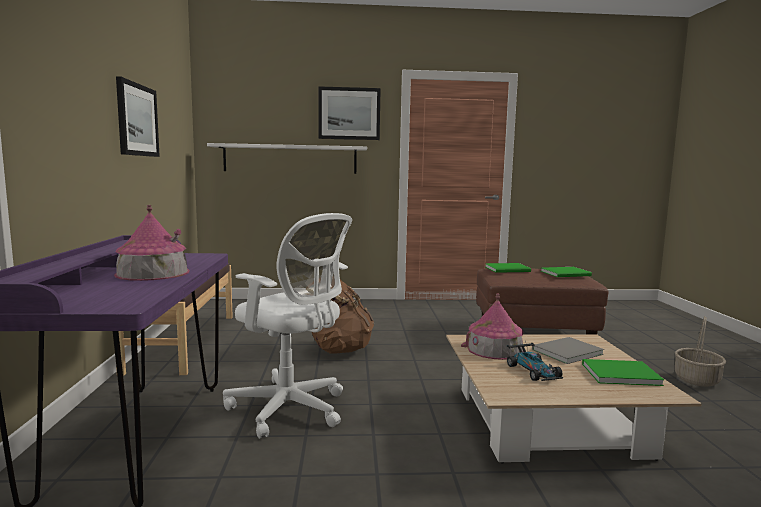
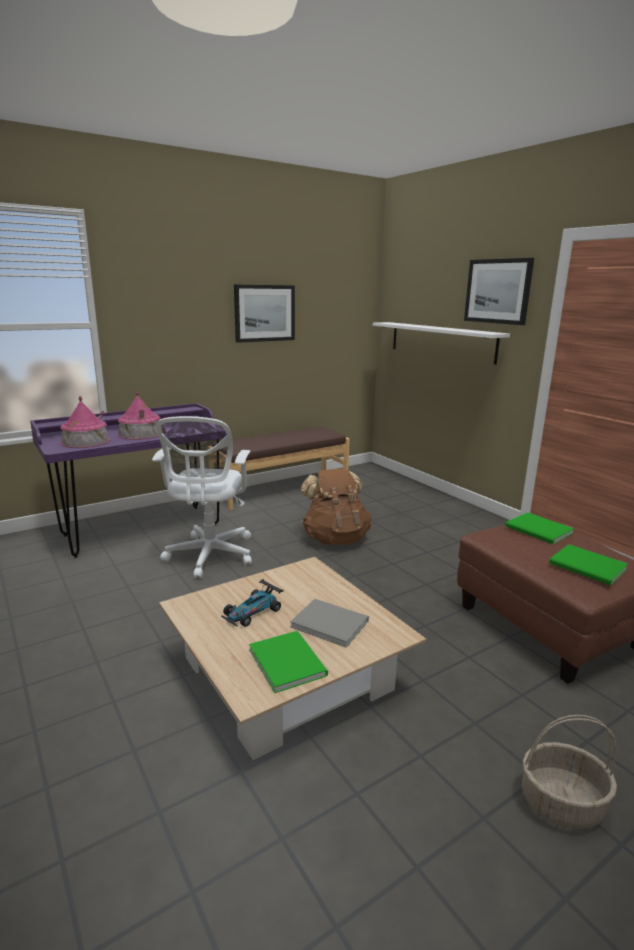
camera: 60 degrees right, 10 degrees up
(494, 349) = (296, 584): toy house -> toy house (85, 441)

